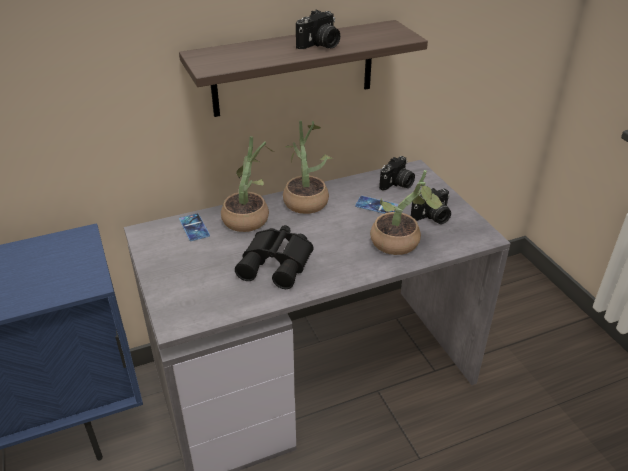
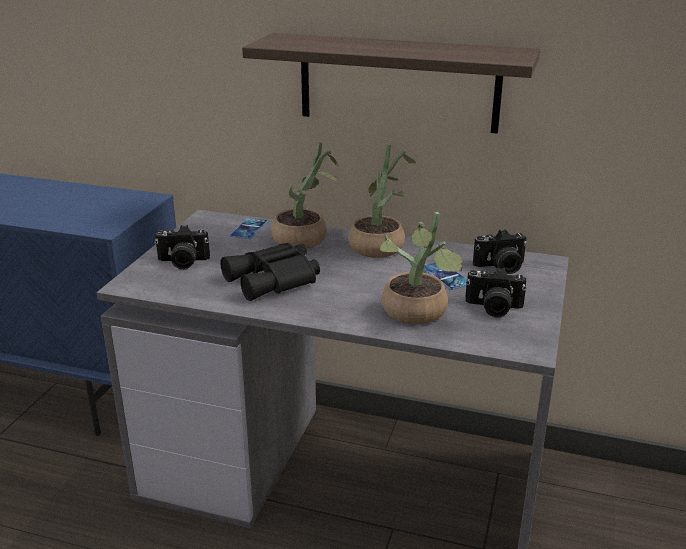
camera: 40 degrees right, 10 degrees down
(320, 45) = (404, 49): camera -> camera (182, 262)

